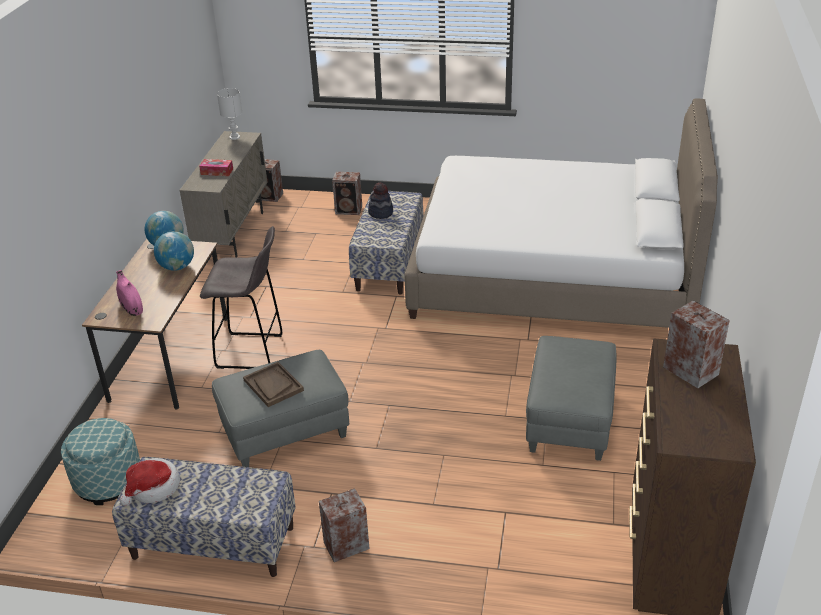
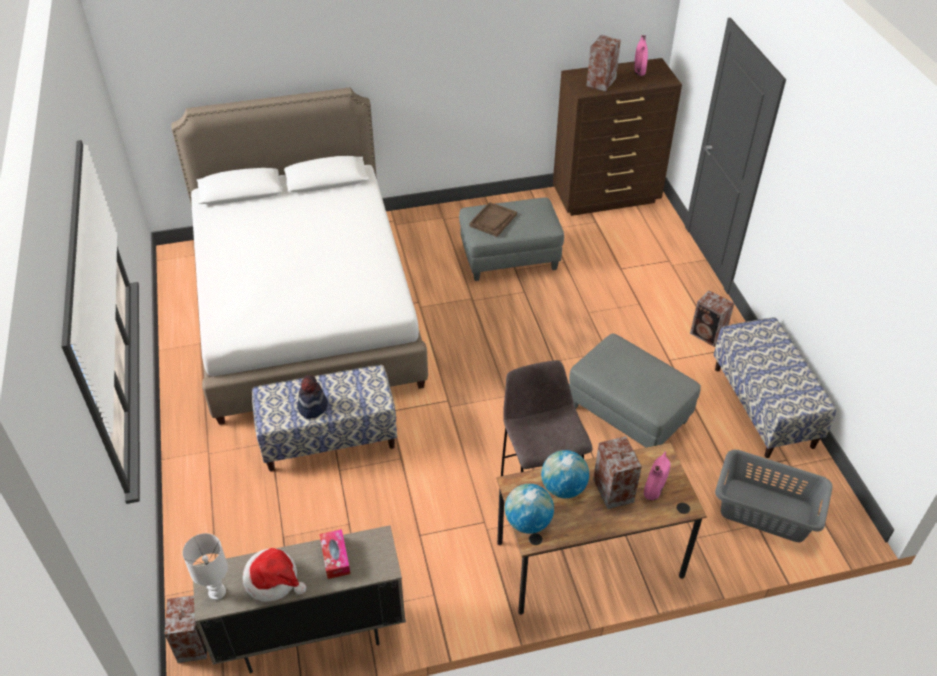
camera: 115 degrees left, 10 degrees up
(108, 481) = (766, 511): ottoman -> grey laundry basket
(153, 488) = (799, 394): hat -> hat (273, 580)
(273, 385) = (643, 373): brown tray -> brown tray (493, 220)
(349, 210) = (213, 524): speaker -> speaker (613, 489)
(719, 422) = (639, 69): none -> pink vase

